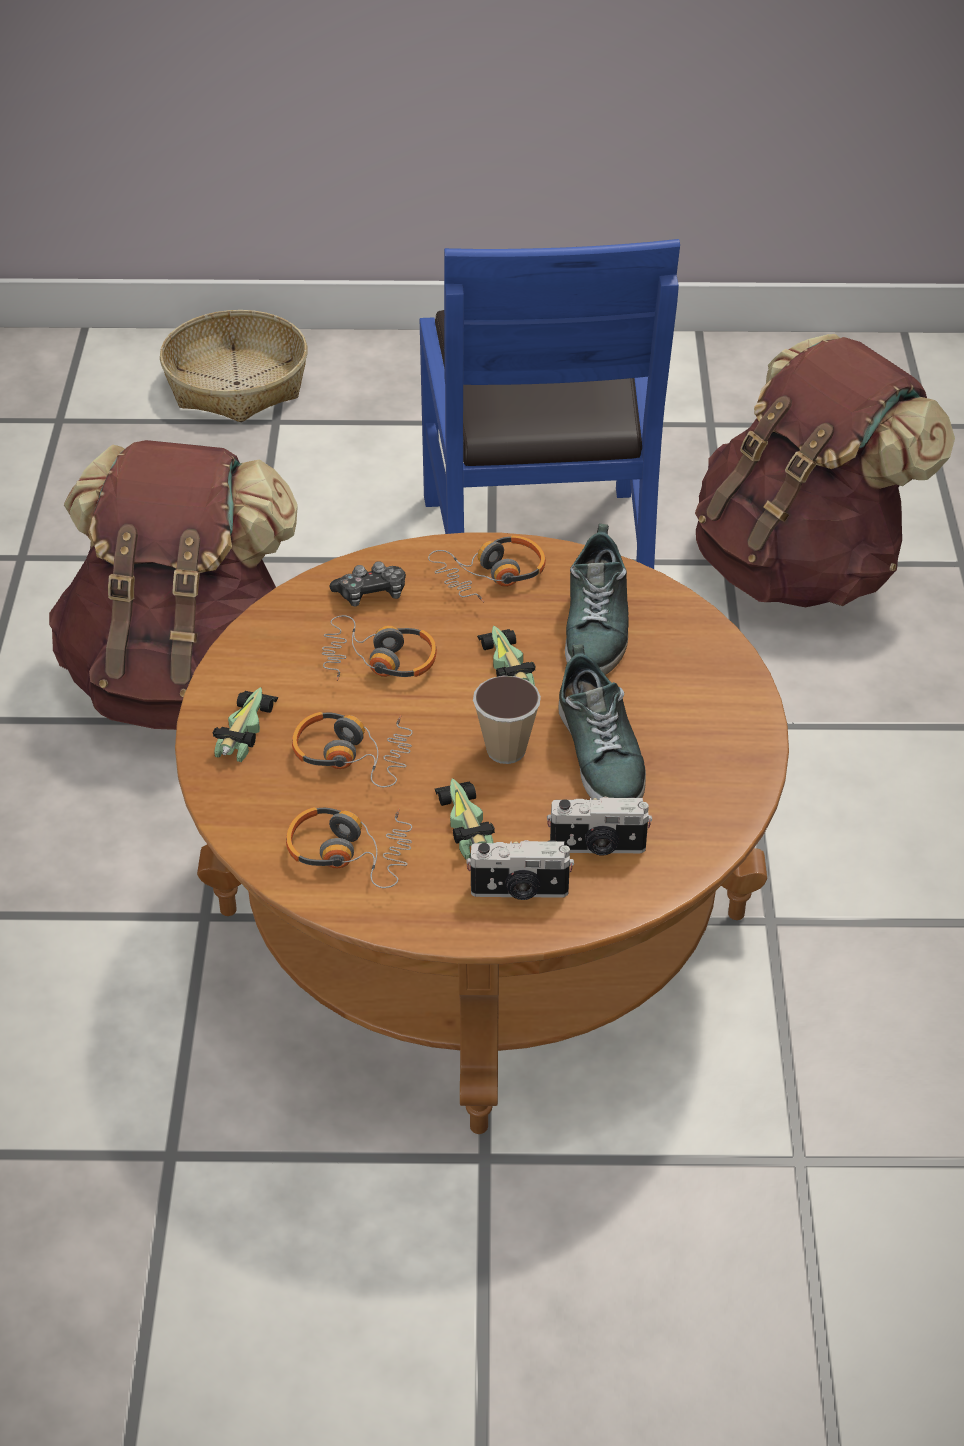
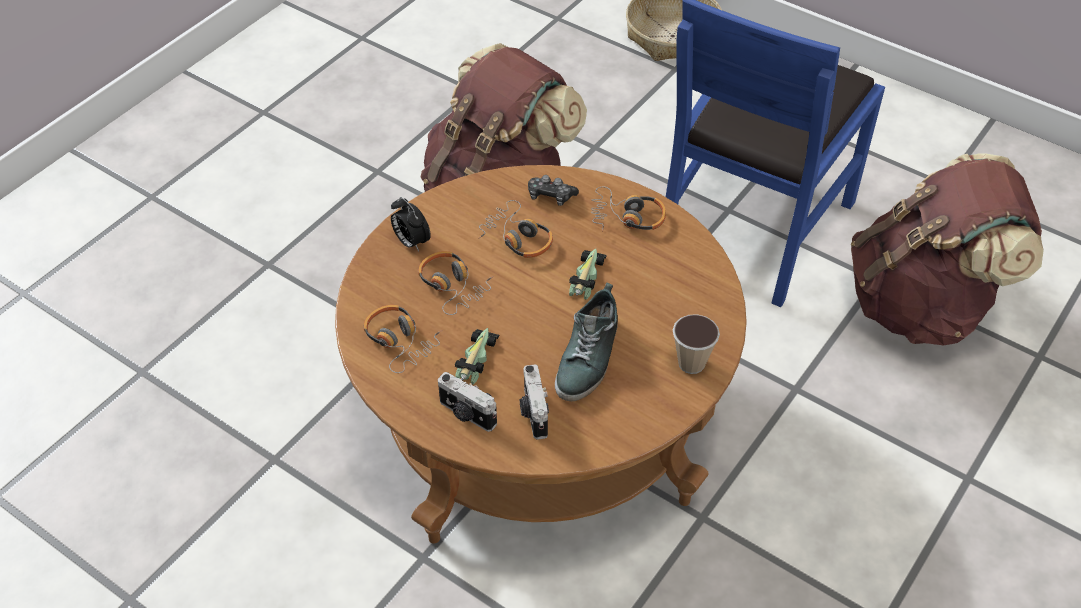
camera: 35 degrees right, 5 degrees up
(244, 730) = (411, 242): toy car -> alarm clock
(506, 750) = (537, 327): cup -> cup (691, 363)
(597, 627) = (660, 279): shoe -> none
(598, 848) = (533, 413): camera -> camera turned 45 degrees clockwise

